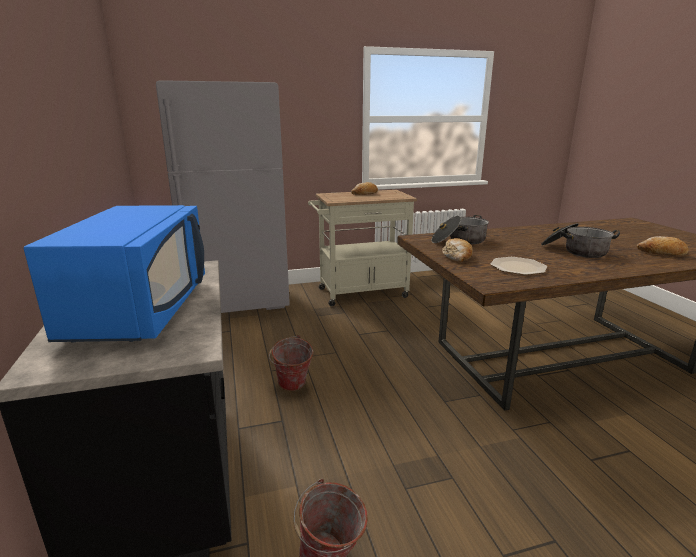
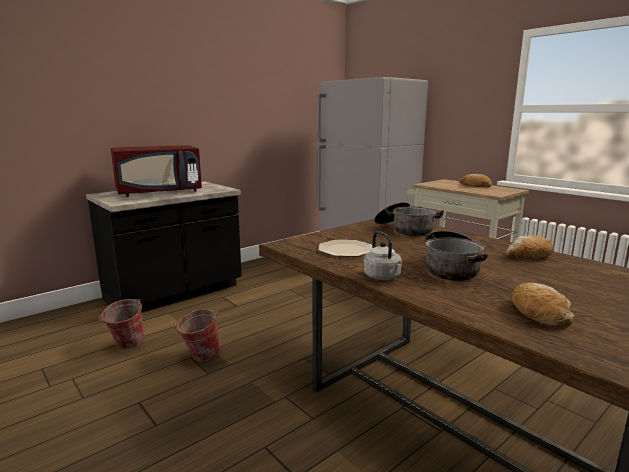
camera: 65 degrees right, 5 degrees down
(140, 310) = (159, 192): blue microwave -> red microwave
(292, 387) = (275, 300): bucket -> bucket (199, 357)
(457, 257) = (349, 232): bread -> bread (528, 256)
(599, 270) = (383, 277): none -> grey kettle

